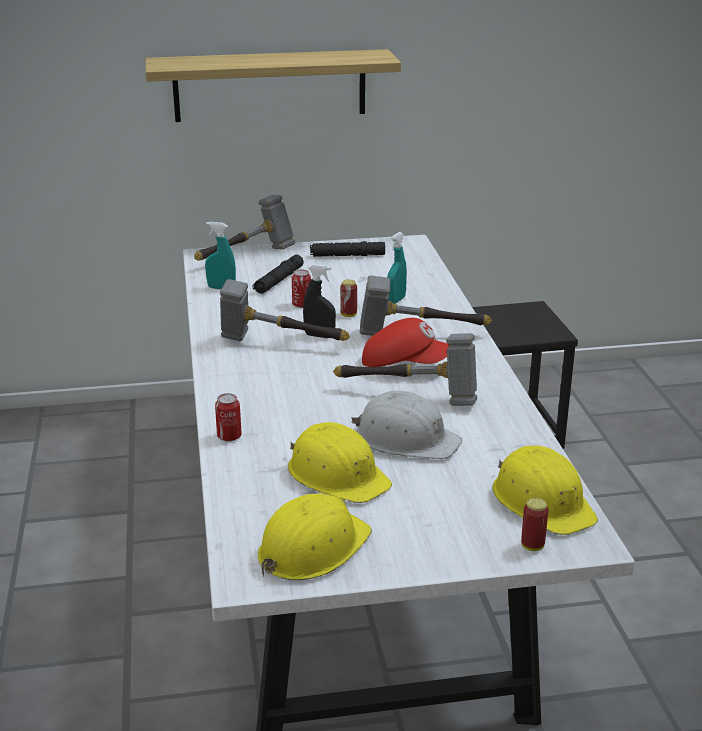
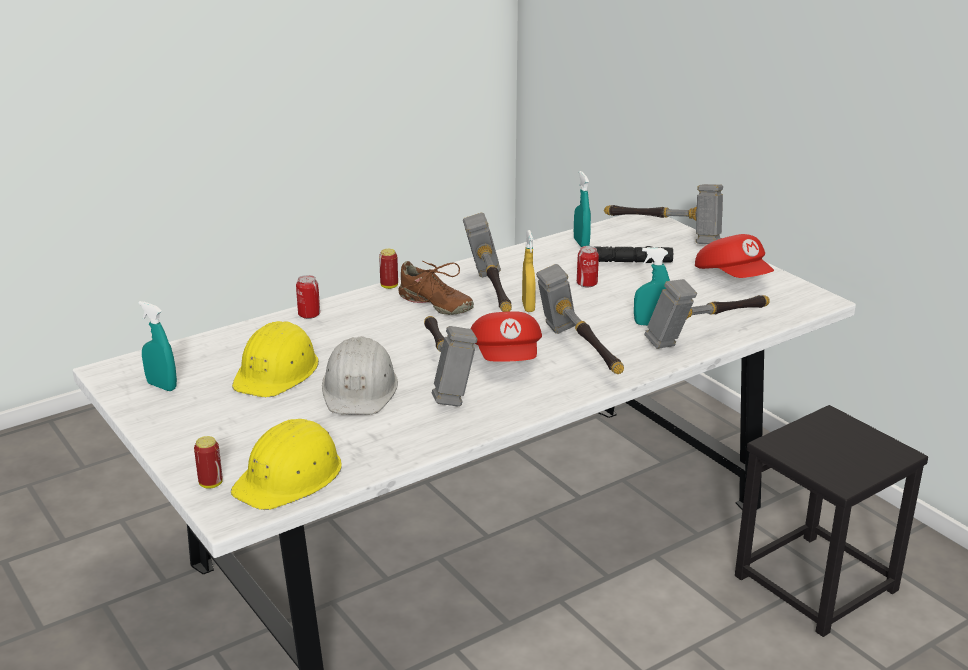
camera: 65 degrees right, 0 degrees up
(270, 85) = (770, 67): shelf -> none
(273, 372) = (435, 304): none -> brown shoe
(312, 548) = (161, 386): yellow hard hat -> turquoise spray bottle
(319, 336) = (528, 307): black spray bottle -> yellow spray bottle
(347, 255) = (733, 277): black flashlight -> red cap
(348, 315) = (589, 309): can -> can (389, 286)
(430, 287) = (706, 334): none -> hammer

